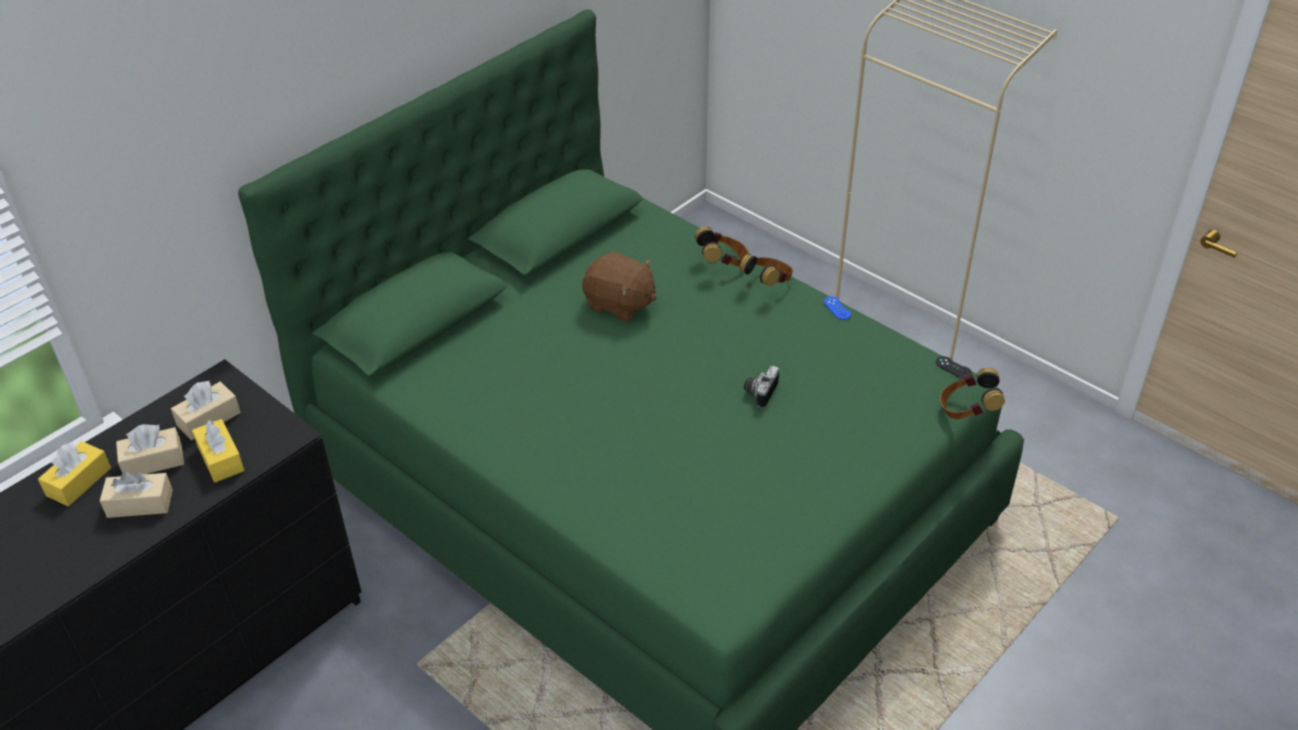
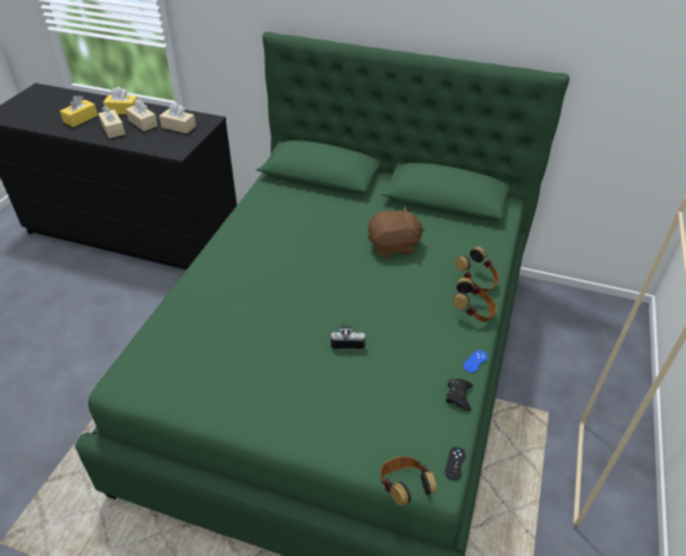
camera: 65 degrees right, 0 degrees up
(221, 459) = (151, 139): yellow tissue box -> yellow tissue box (81, 119)
(619, 304) = (393, 246): brown plush toy -> brown plush toy turned 105 degrees counterclockwise
(876, 336) = (459, 396): none -> black game controller

